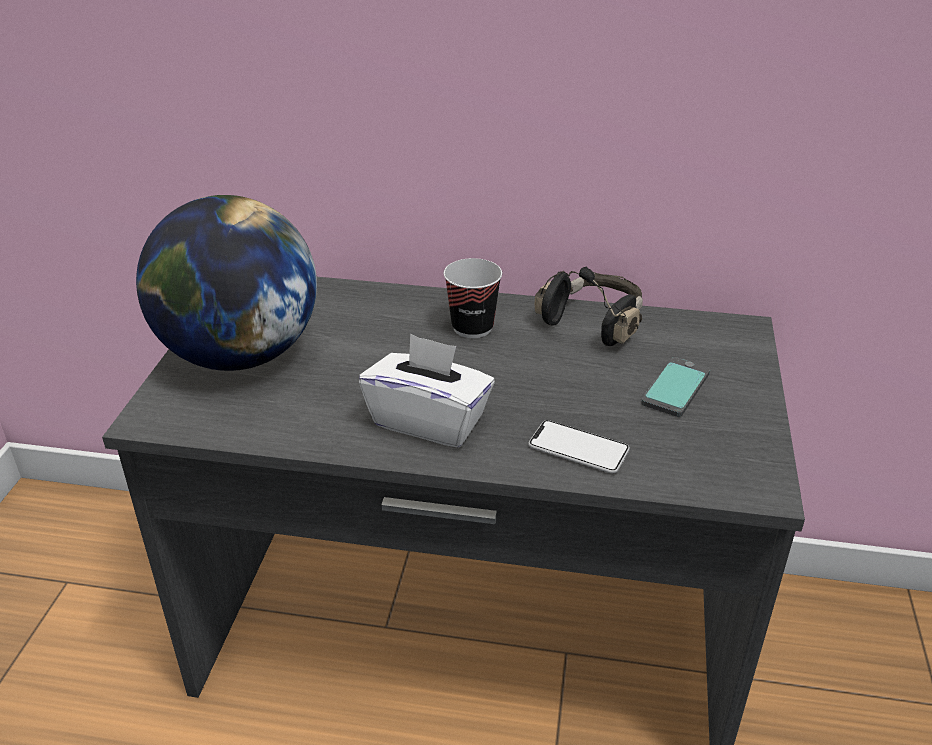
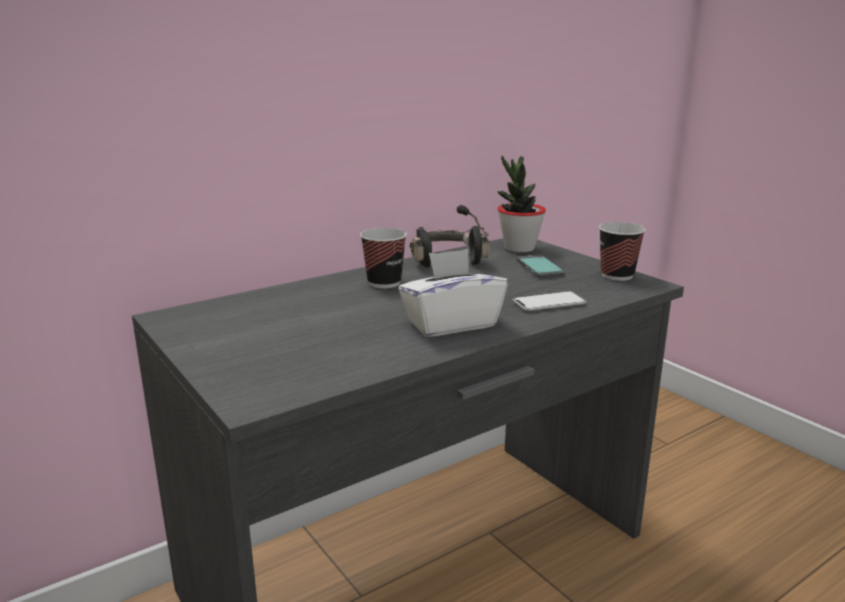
camera: 45 degrees left, 15 degrees down
(240, 355) = (250, 347): globe -> none
(716, 342) = (519, 248): none -> potted plant
(748, 451) = (617, 275): none -> cup

